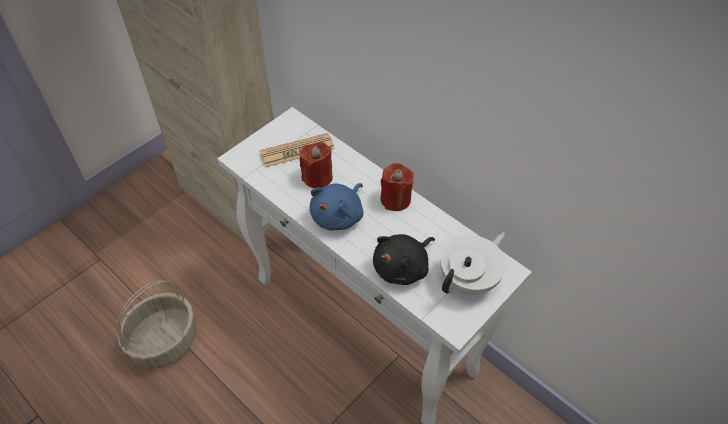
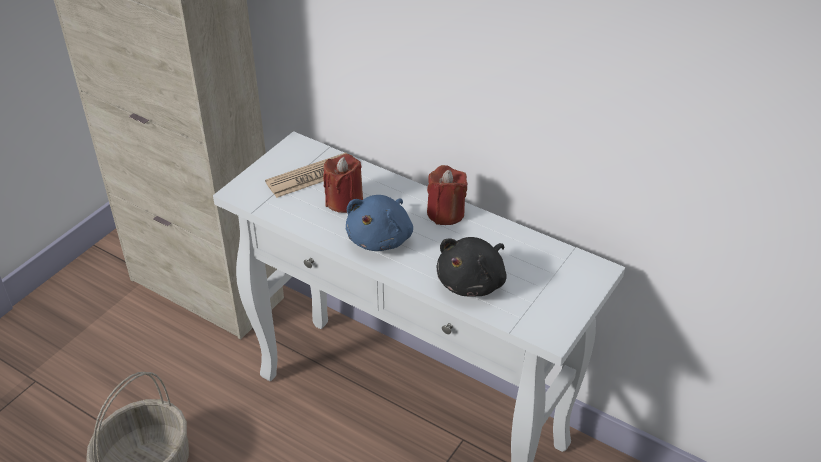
camera: 10 degrees left, 10 degrees down
(470, 279) = (555, 284): white teapot -> none

